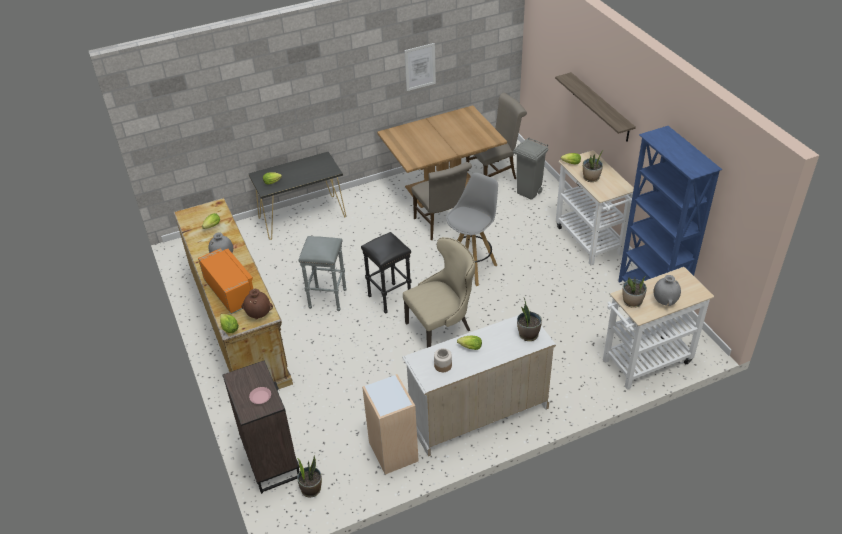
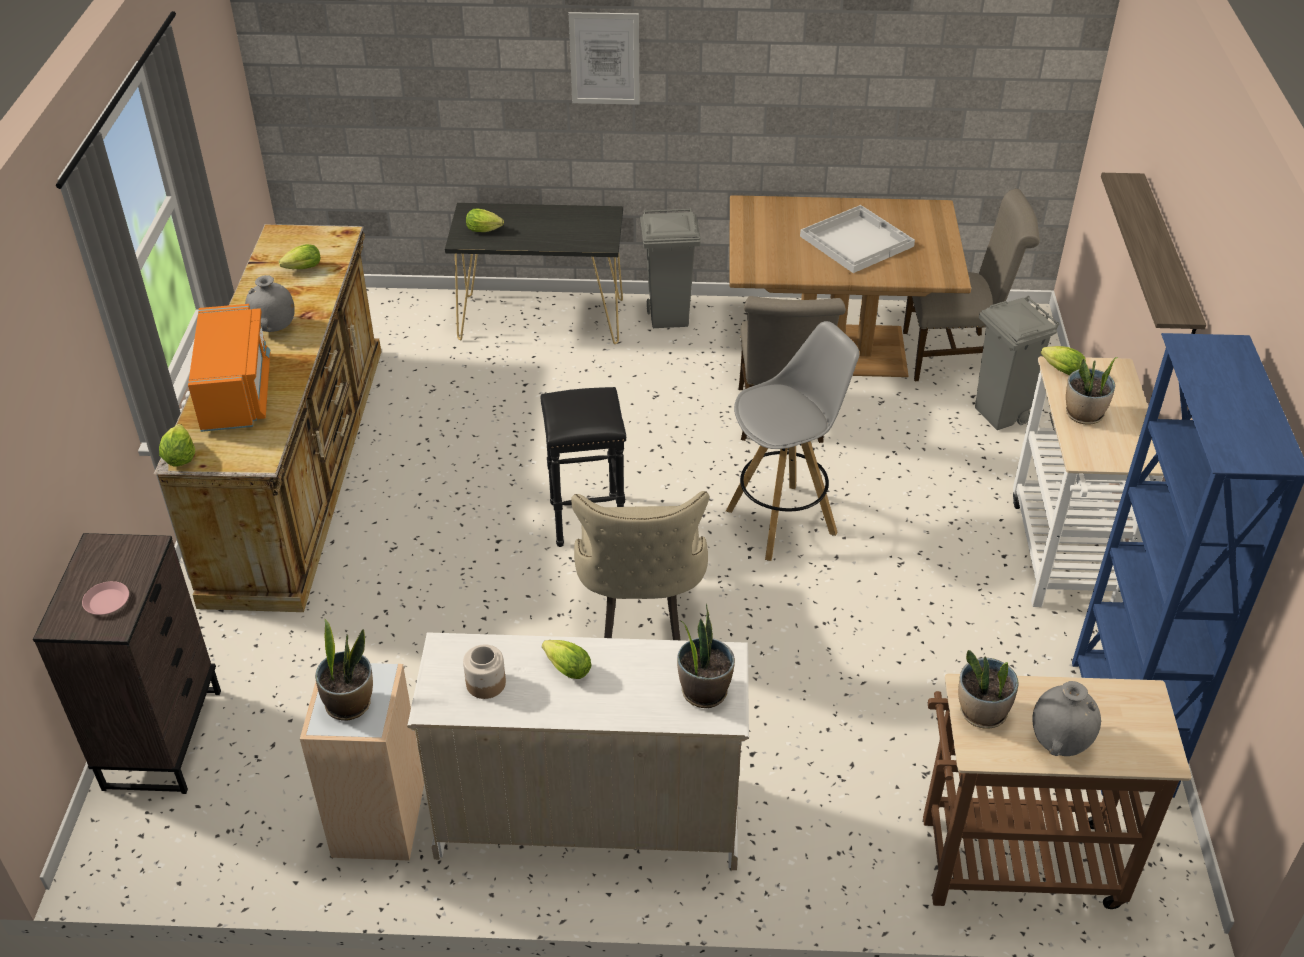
camera: 25 degrees right, 0 degrees up
(259, 315) = (247, 452): brown vase -> none
(311, 489) = (187, 823): potted plant -> potted plant (349, 704)
(327, 298) = (477, 478): grey stool -> none
(361, 197) = (669, 318): none -> grey trash can
(420, 67) = (847, 85): picture -> picture (604, 58)
(441, 327) = (641, 615): beige chair -> beige chair turned 90 degrees clockwise
(446, 135) = (856, 240): none -> white tray
(645, 362) = (1016, 863): white cart -> brown cart

